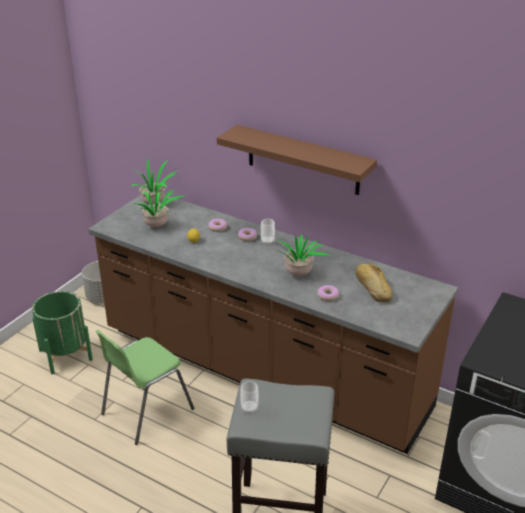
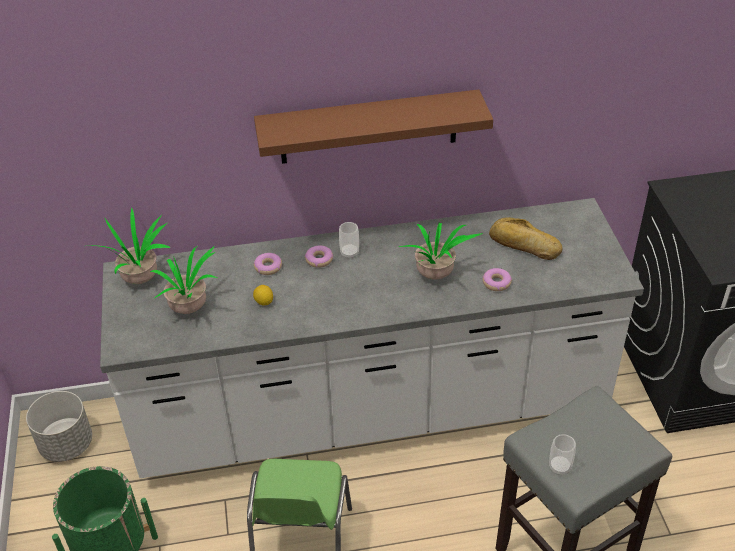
camera: 40 degrees left, 10 degrees up
(262, 371) = (371, 412): brown counter -> white counter

